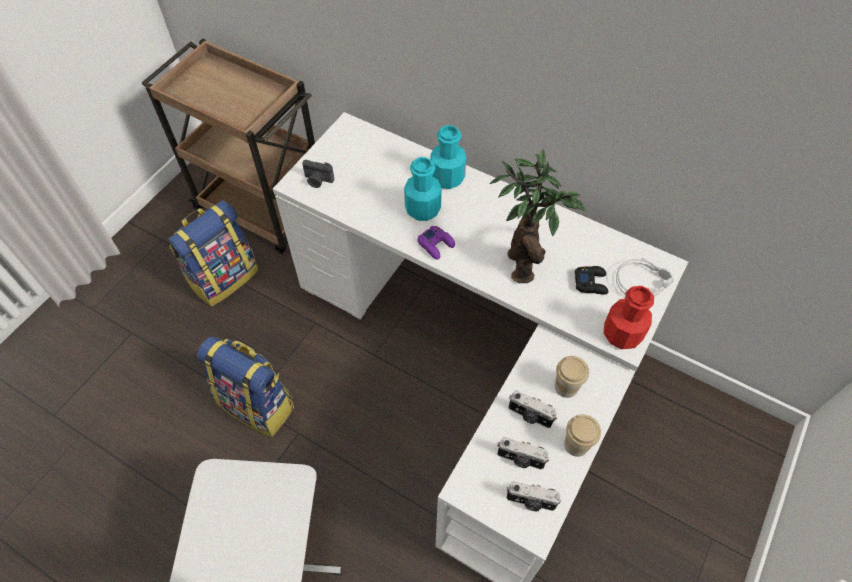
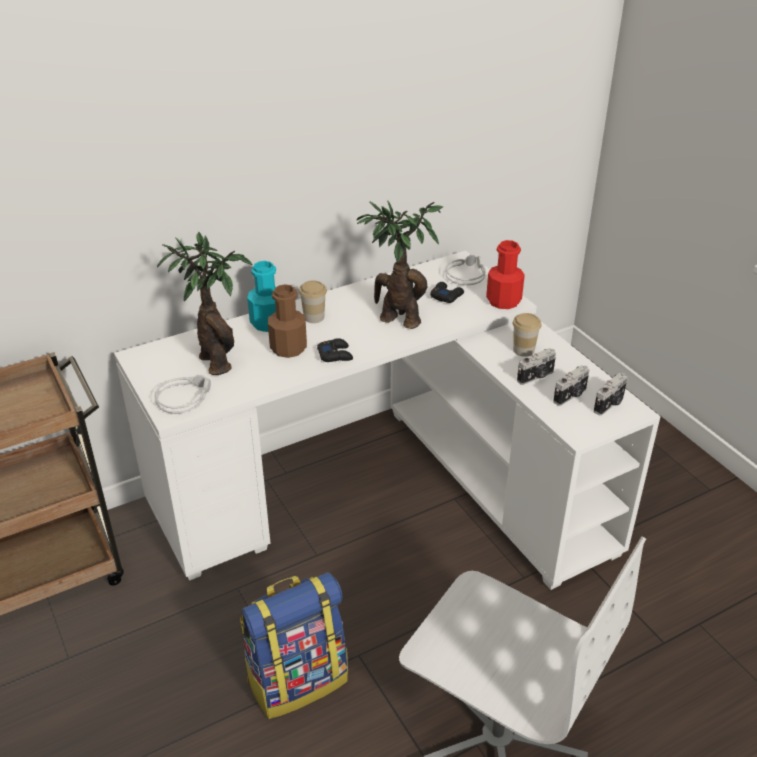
camera: 60 degrees left, 20 degrees down
(224, 277) = (97, 651): backpack -> none
(318, 181) = (184, 397): camera -> grey headphones
(375, 173) = (216, 360): none -> potted plant
(423, 209) = (288, 348): turquoise bottle -> brown bottle
(436, 244) = (335, 355): purple game controller -> black game controller
(576, 444) = (576, 365): cup -> cup (314, 317)

